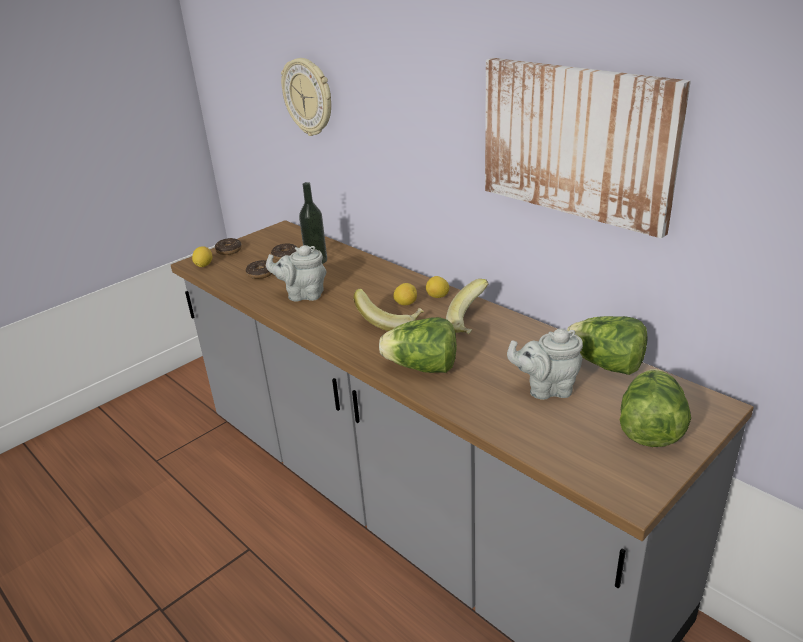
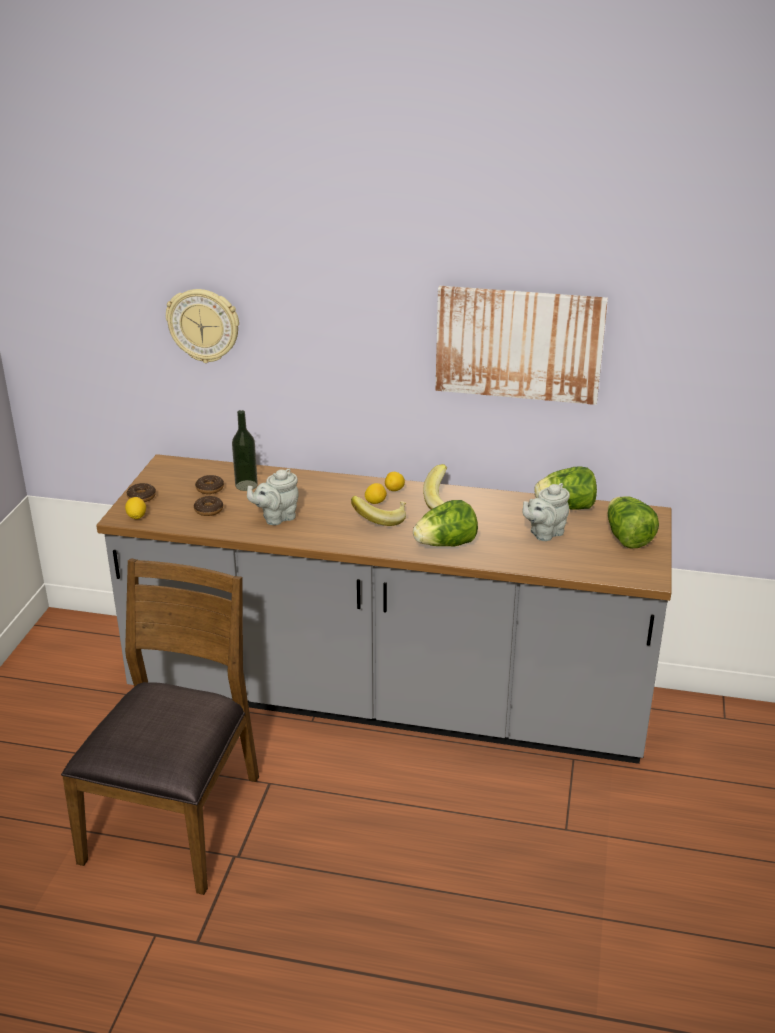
camera: 35 degrees left, 0 degrees up
(156, 547) = (176, 818): none -> brown chair

